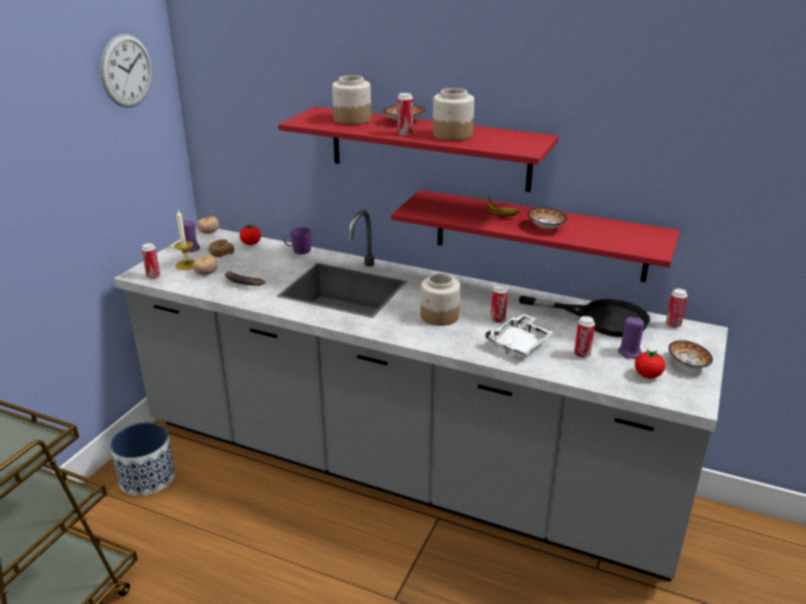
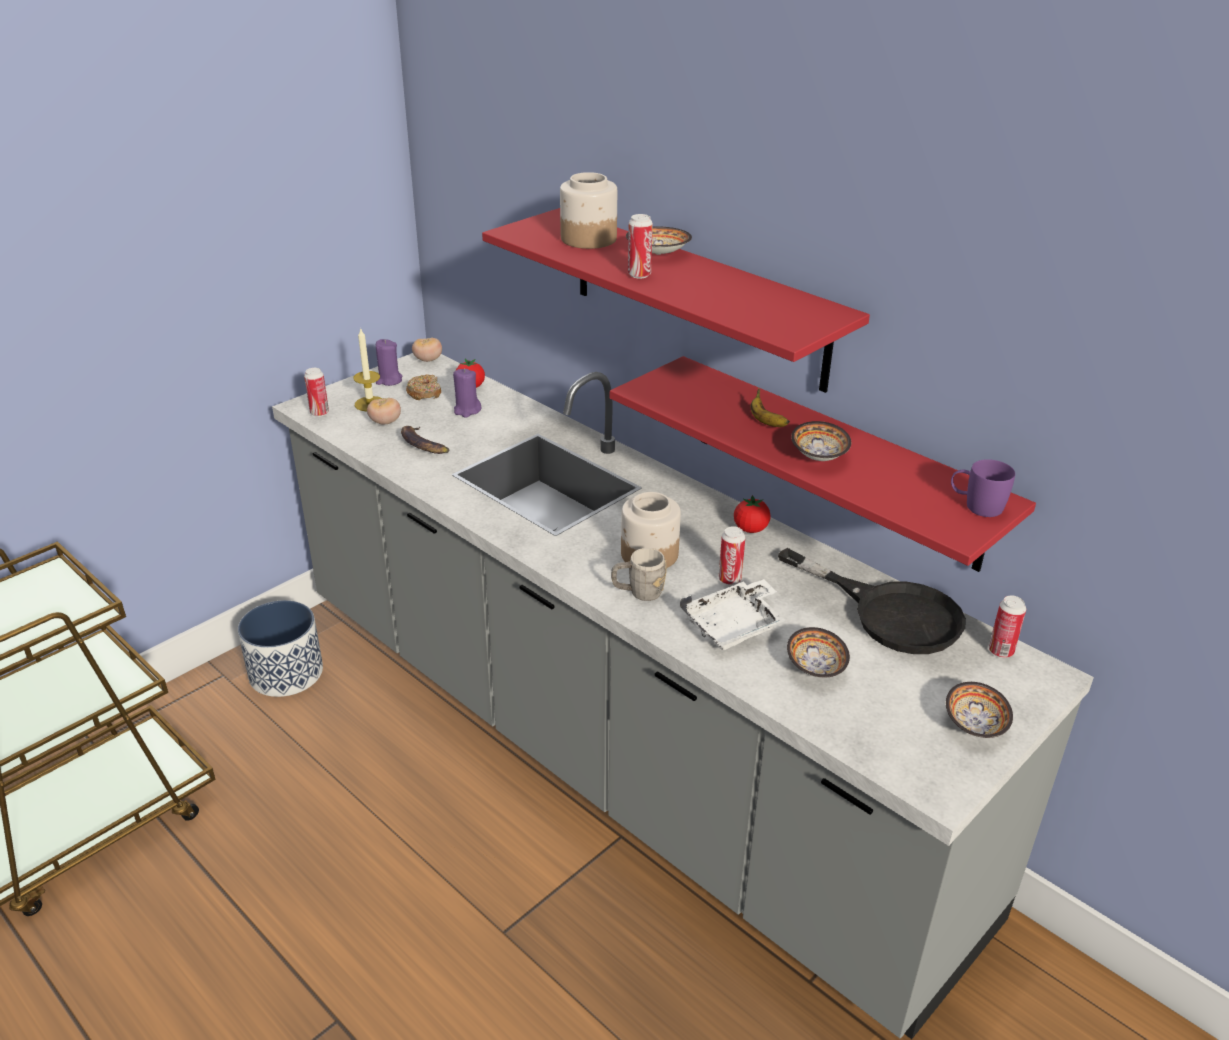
camera: 20 degrees right, 5 degrees up
(126, 71) = (321, 126): wall clock -> none
(298, 250) = (525, 409): purple mug -> purple mug (976, 505)
(449, 338) = (638, 593): none -> grey mug
(452, 135) = (704, 288): jar -> none
(582, 354) = (816, 666): can -> bowl
(629, 352) = (894, 681): purple candle -> purple candle (467, 410)
(647, 375) = (895, 726): tomato -> tomato (750, 529)

